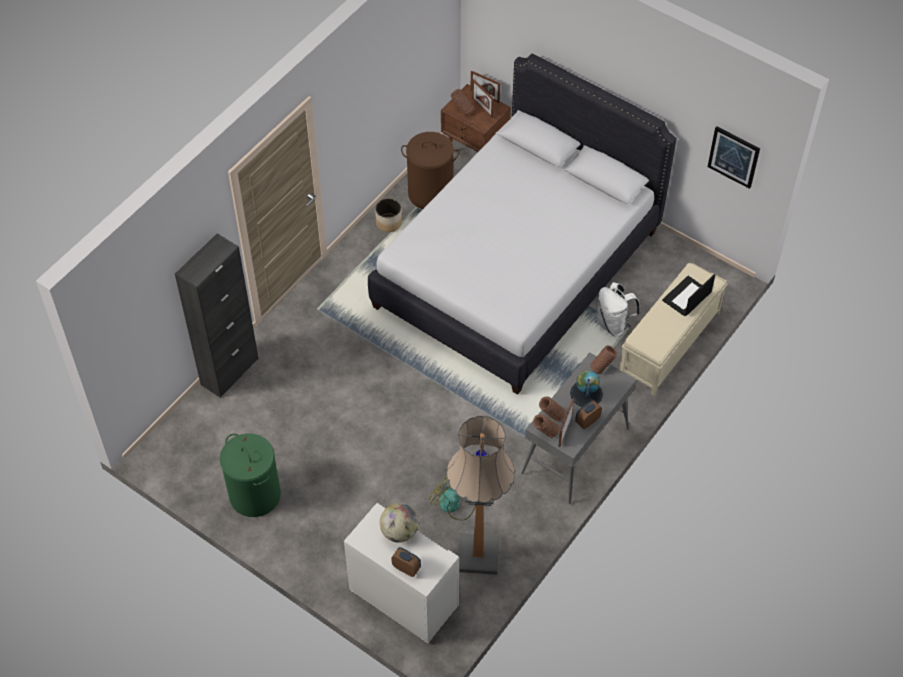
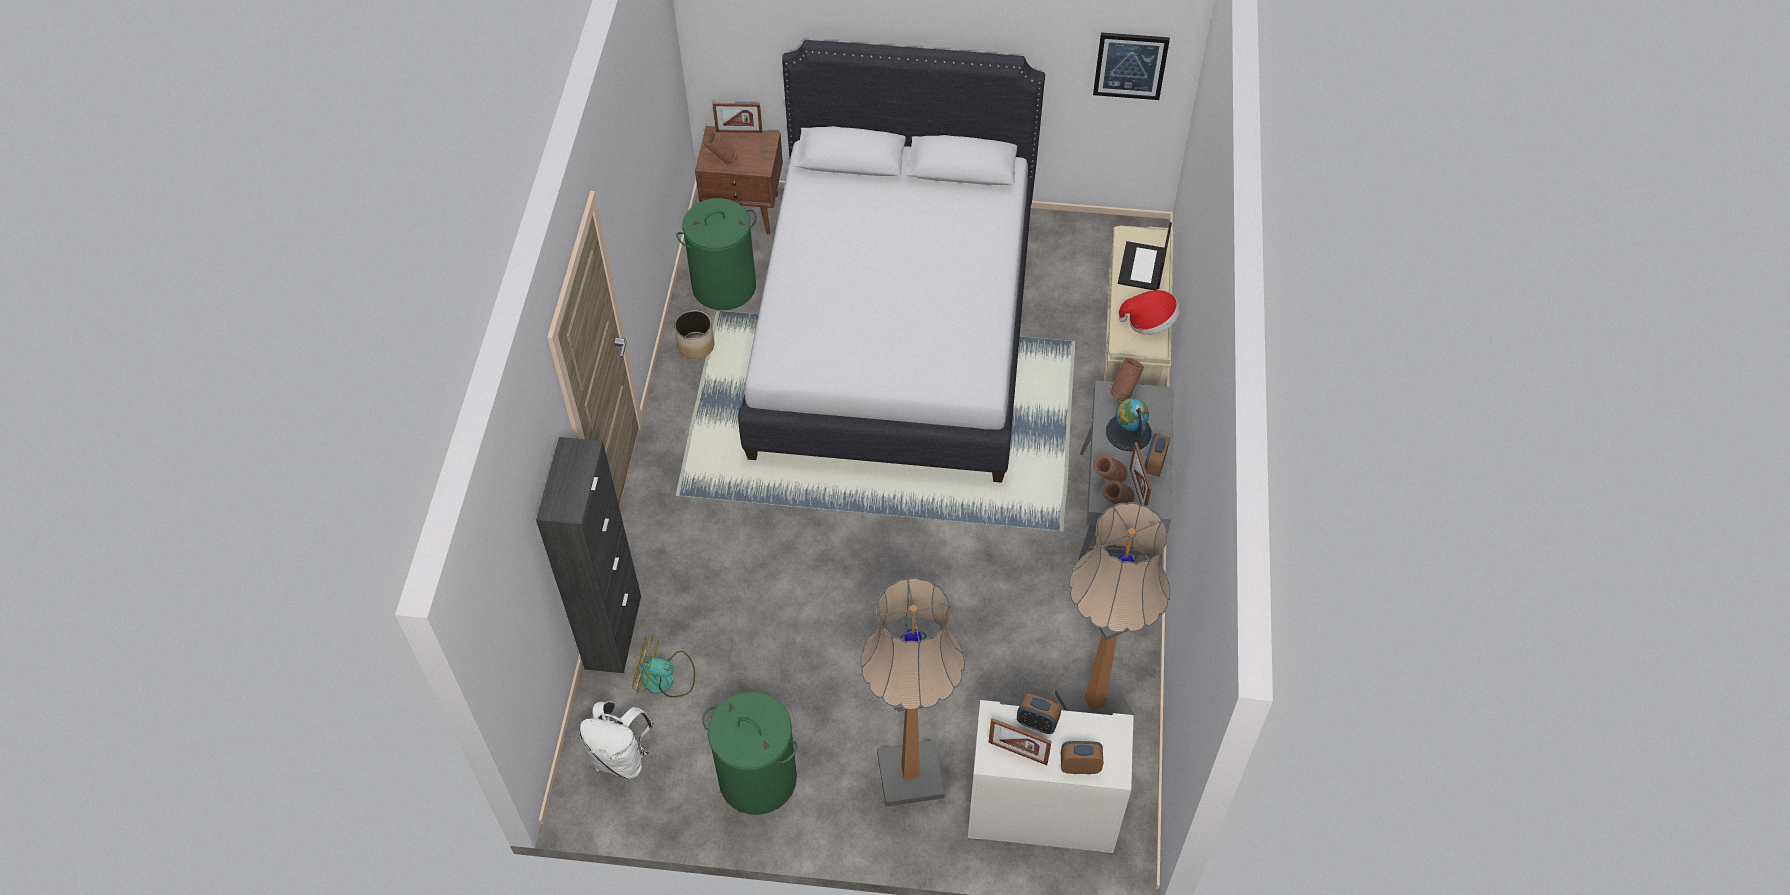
camera: 30 degrees left, 0 degrees up
(341, 538) = (910, 775): none -> floor lamp
(399, 532) = (1037, 723): globe -> alarm clock
(430, 193) = (724, 286): brown laundry basket -> green laundry basket
(454, 504) = (1020, 657): fan -> fan (665, 679)
(482, 107) = (745, 146): picture frame -> picture frame (1017, 752)
(613, 324) = (1054, 344): white backpack -> white backpack (621, 757)
(664, 334) = (1150, 322): none -> hat

